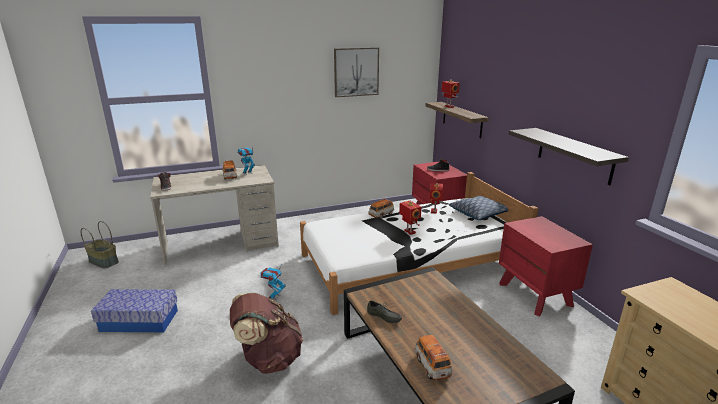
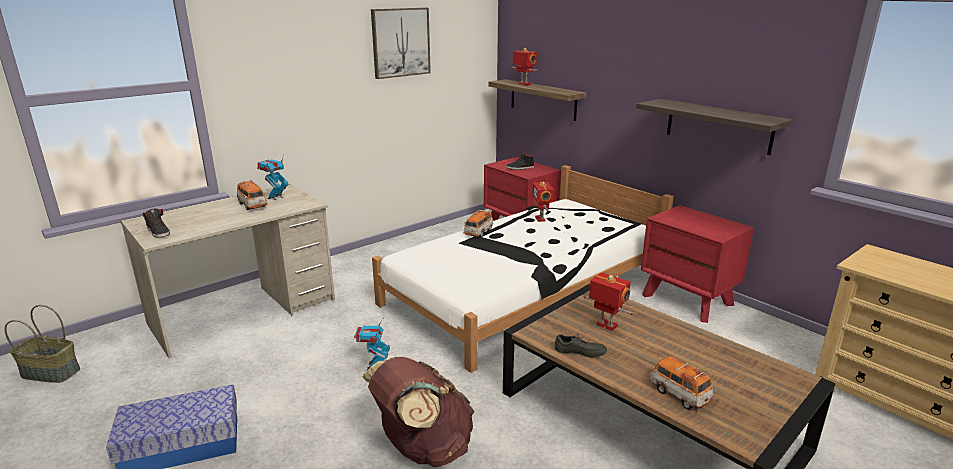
camera: 20 degrees left, 0 degrees up
(409, 232) = (530, 247): toy robot -> toy robot (606, 326)
(478, 213) = (593, 215): pillow -> none

